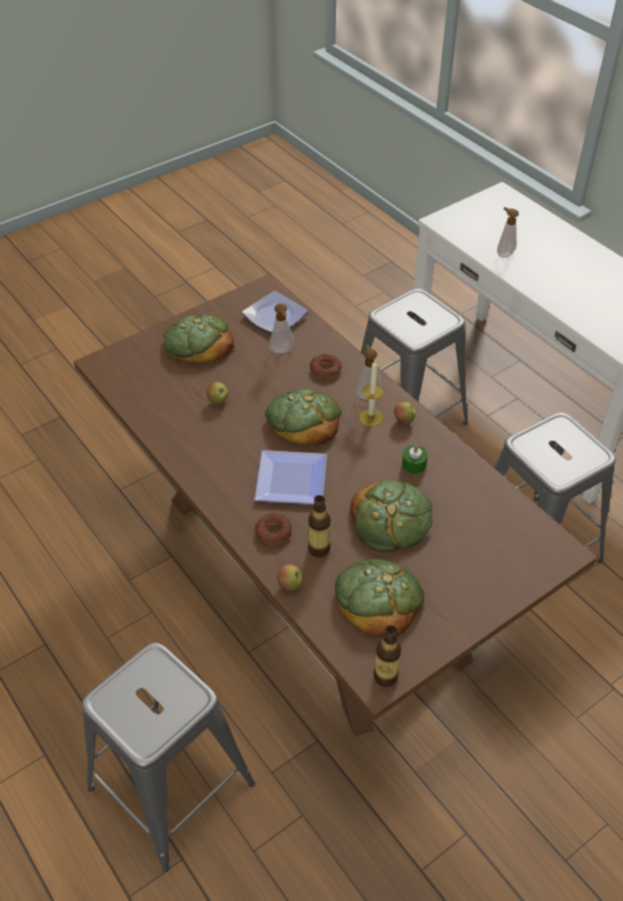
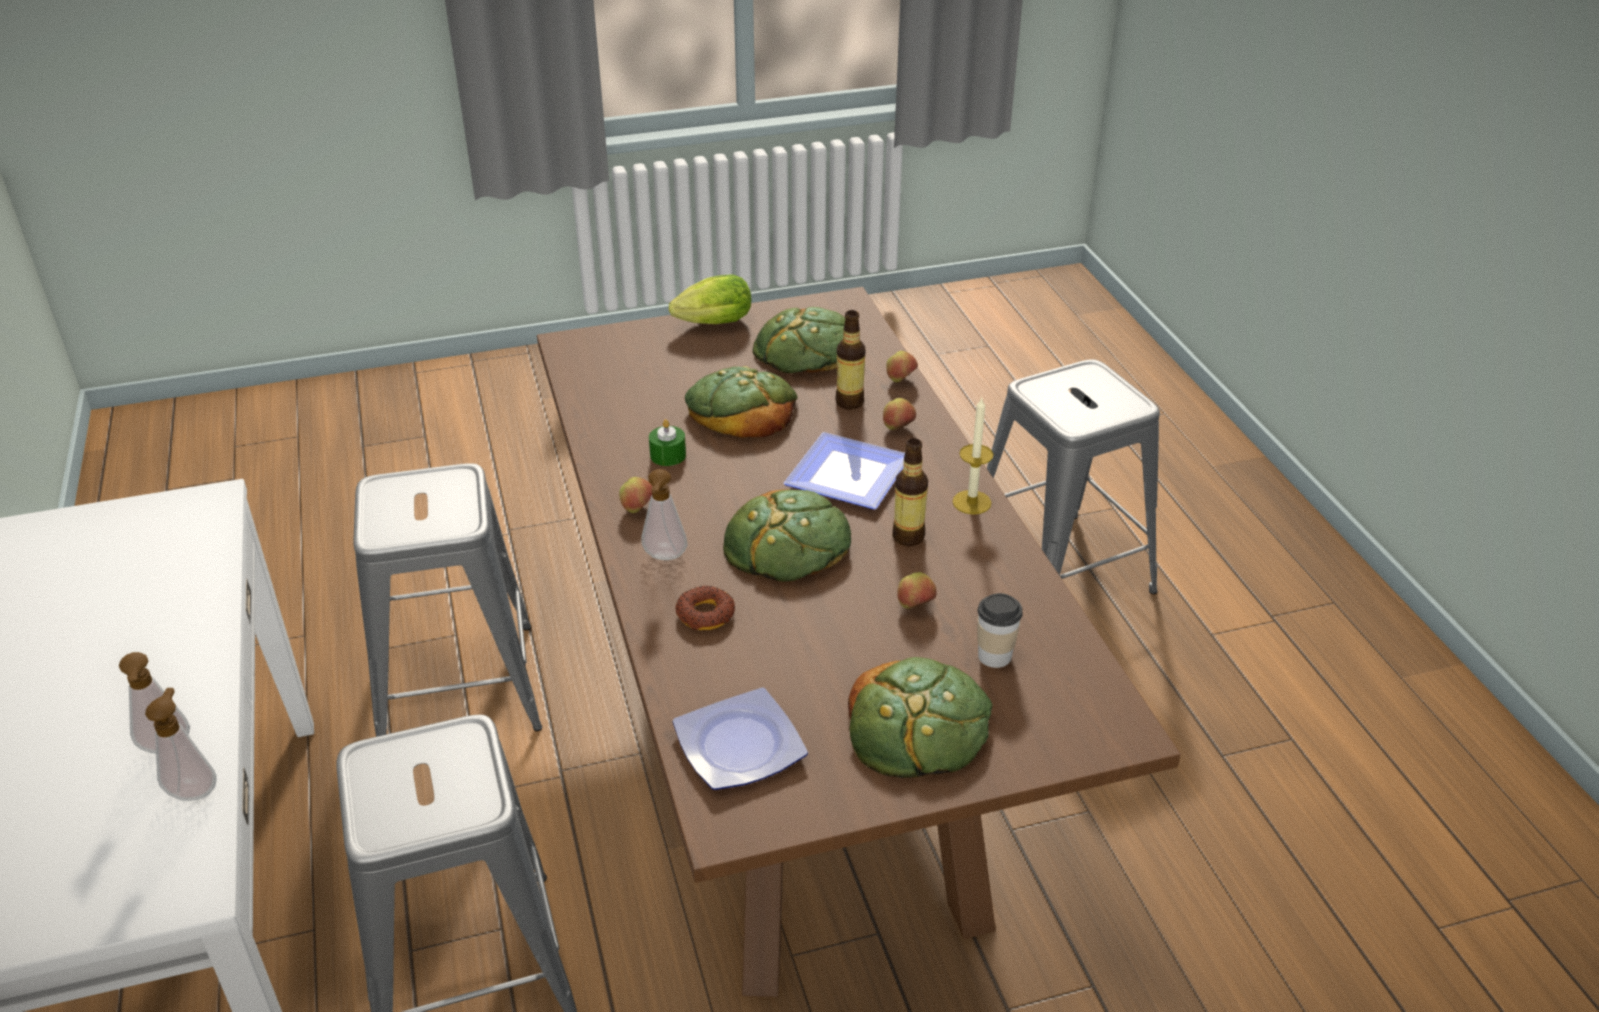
camera: 160 degrees left, 10 degrees down
(169, 384) = (994, 656): none -> cup
(274, 532) = (898, 428): donut -> apple
(282, 351) = (763, 666): soap dispenser -> soap dispenser (194, 789)
(371, 418) = (683, 524): candle -> candle (971, 502)
(385, 676) = (836, 302): bottle -> bottle (908, 537)
(473, 610) = (710, 324): none -> lettuce

